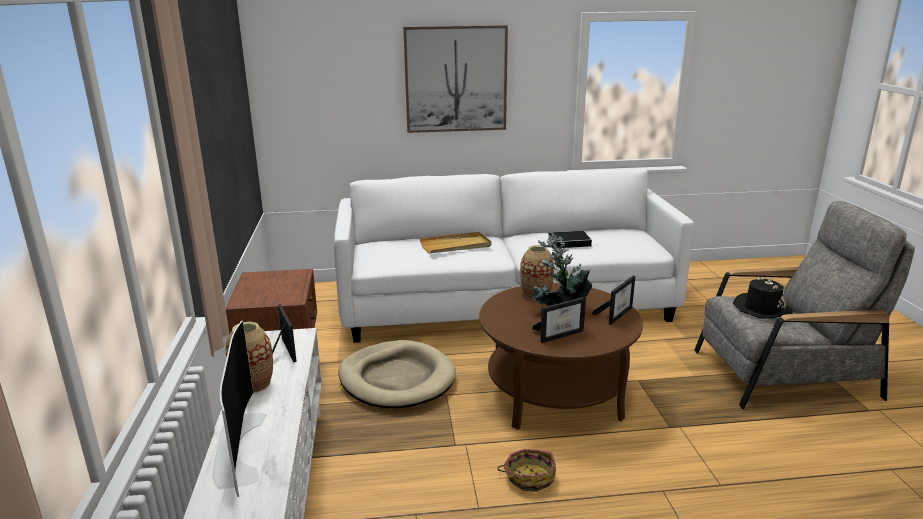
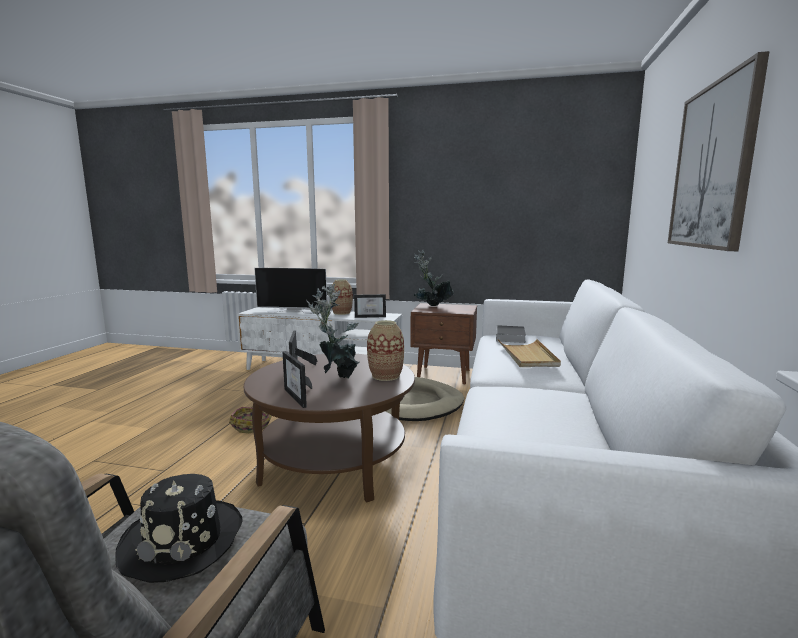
camera: 110 degrees right, 10 degrees down
(265, 296) = (431, 307): none -> potted plant
(570, 242) = (524, 409): book -> book (510, 337)

